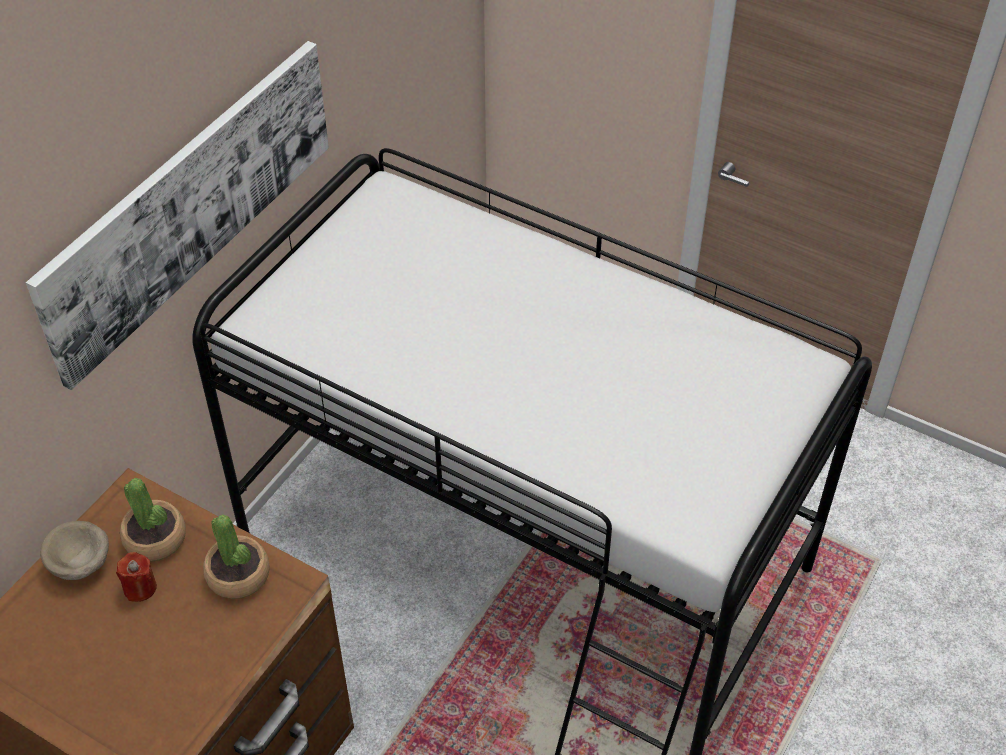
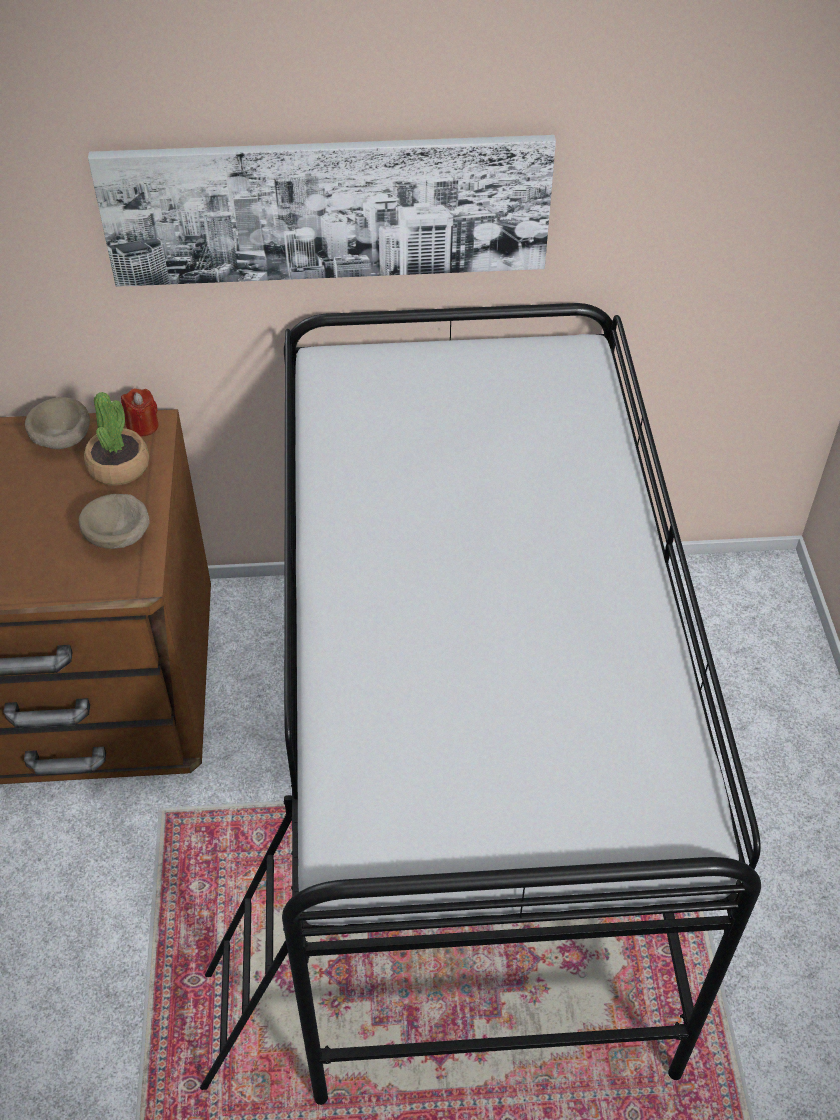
camera: 55 degrees right, 0 degrees up
(140, 588) = (63, 487): red candle -> red candle (143, 426)
(238, 575) = (119, 538): potted plant -> beige bowl

